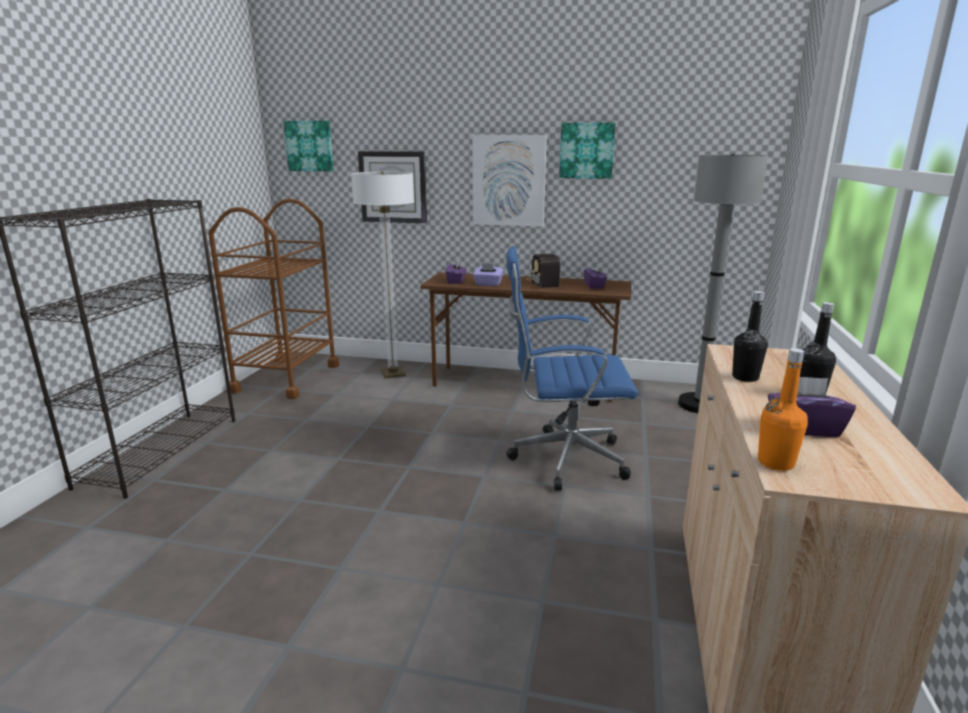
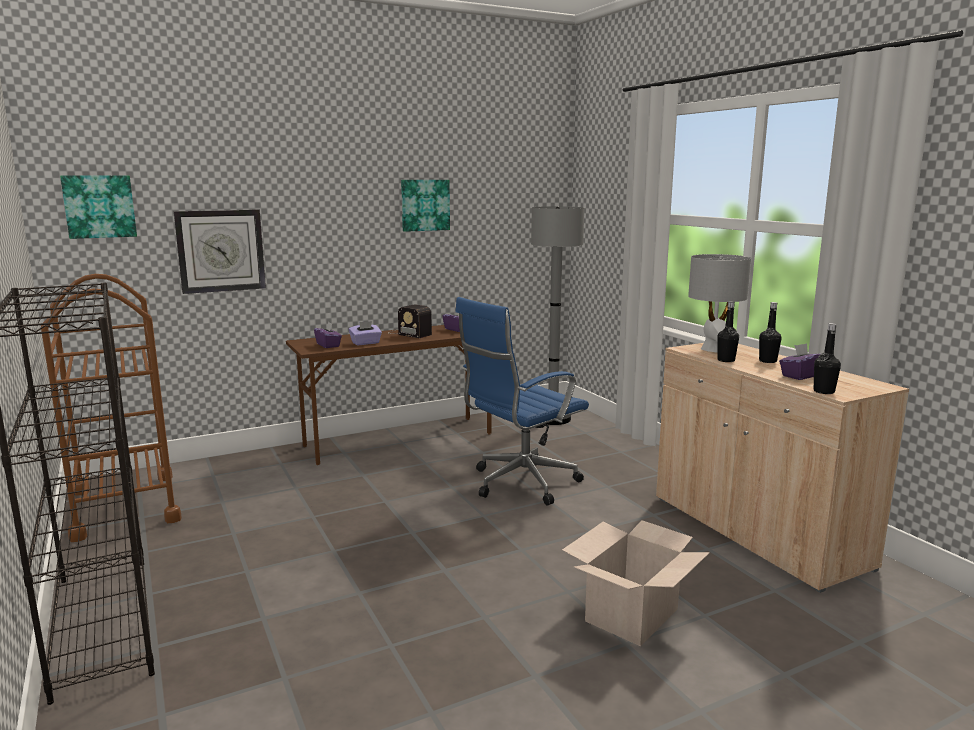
camera: 40 degrees left, 5 degrees down
(393, 374) = (253, 466): floor lamp -> none
(453, 644) = (632, 615): none -> cardboard box
(509, 180) = (353, 236): picture -> none
(767, 360) = (713, 349): none -> grey table lamp
(775, 463) = (824, 391): orange bottle -> black bottle

